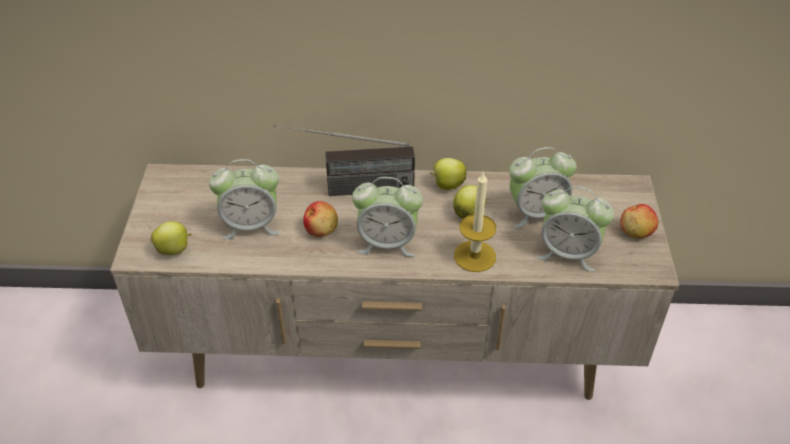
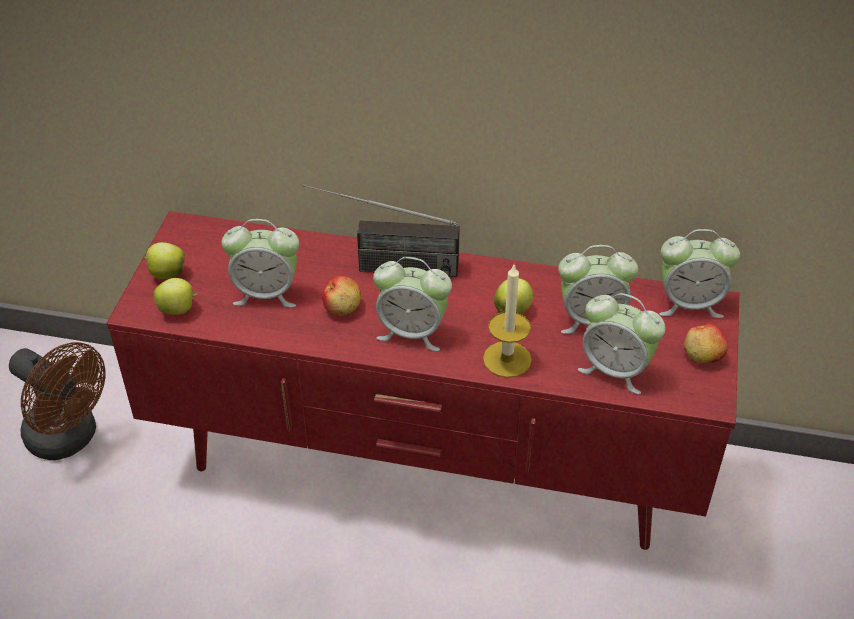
camera: 10 degrees right, 0 degrees up
(77, 376) = (69, 439): none -> brown fan
(394, 358) = (426, 469): beige tv stand -> red tv stand
(447, 185) = (496, 275): apple -> apple (167, 274)
(612, 190) = (689, 303): none -> alarm clock

